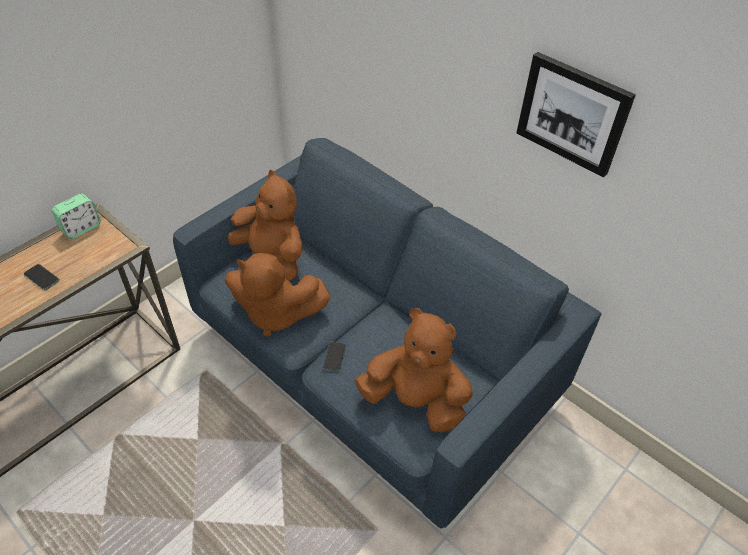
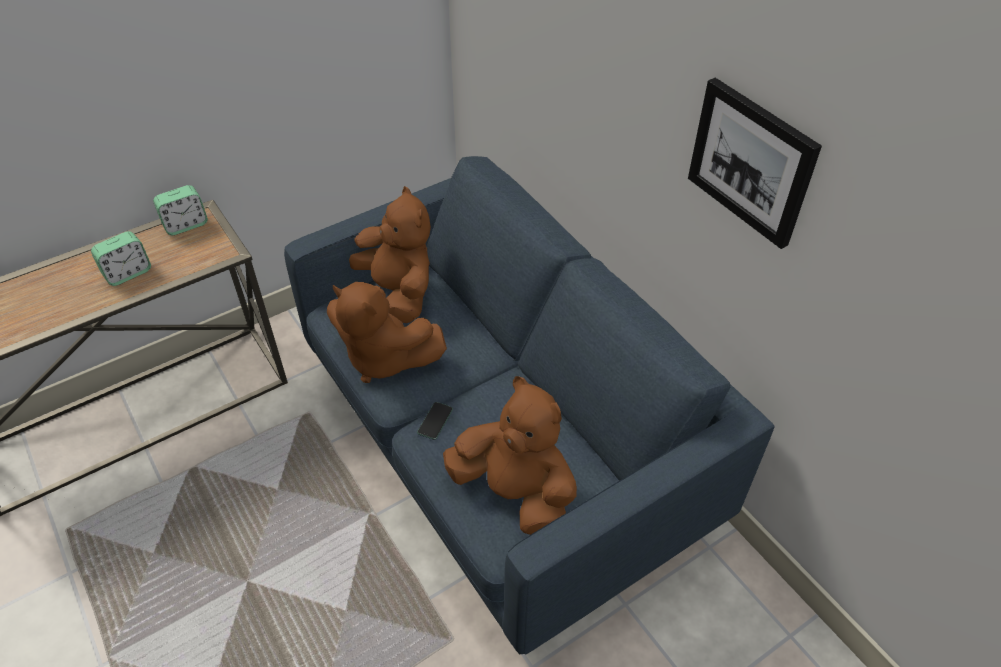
camera: 15 degrees right, 0 degrees up
(42, 277) = (128, 273): phone -> alarm clock

